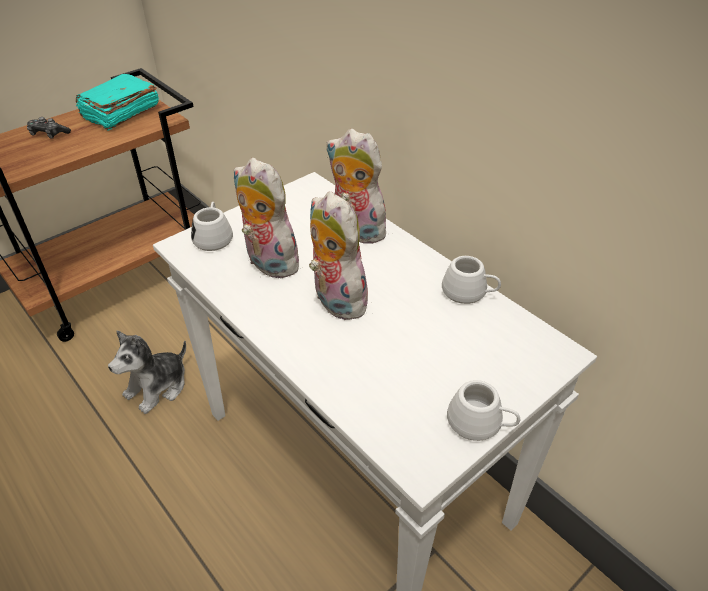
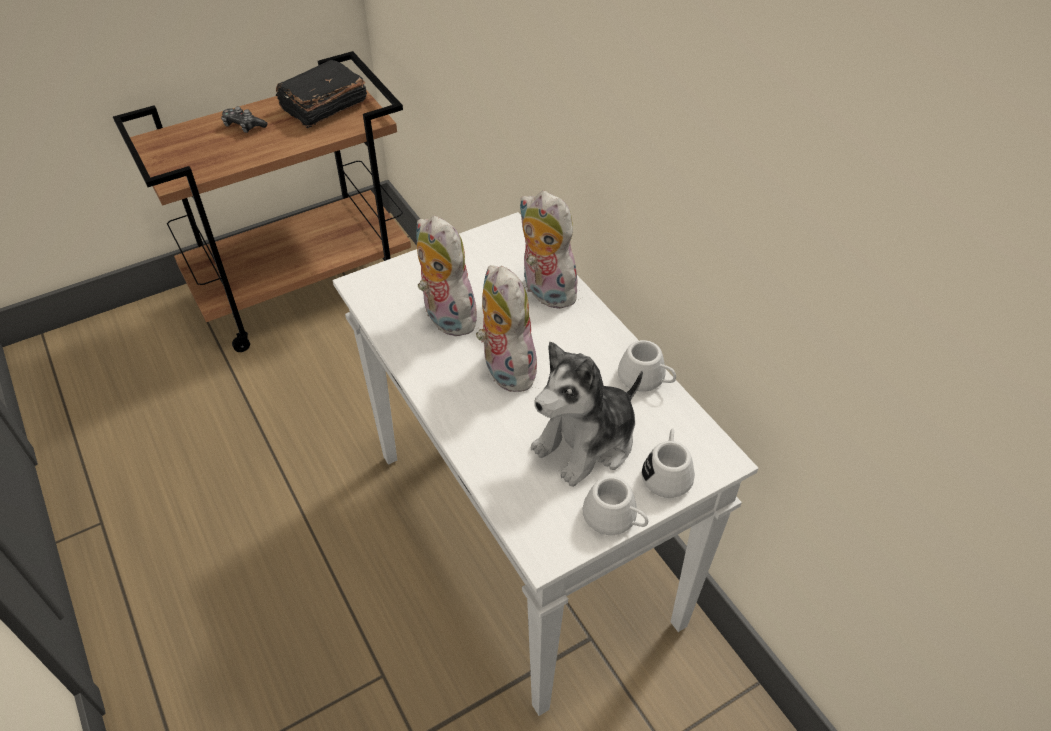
camera: 10 degrees right, 5 degrees up
(120, 114) = (323, 107): turquoise book -> black book
(158, 387) = (330, 418): plush toy -> plush toy (587, 442)
(213, 236) = (395, 279): white mug -> white mug (667, 472)

